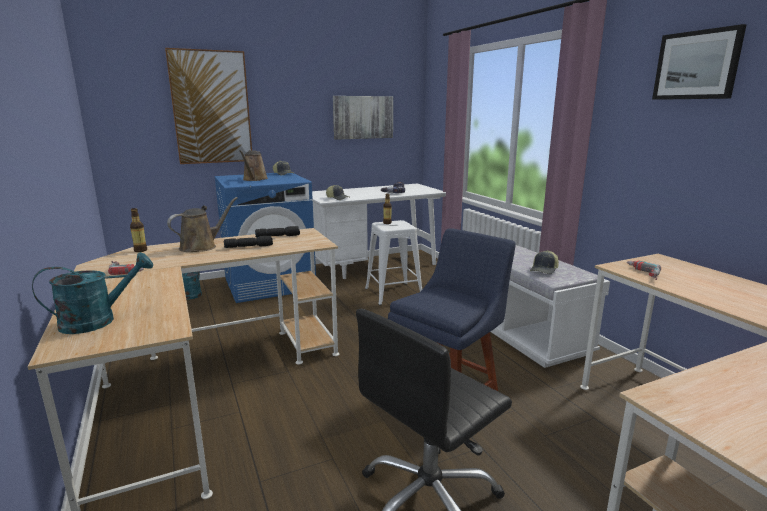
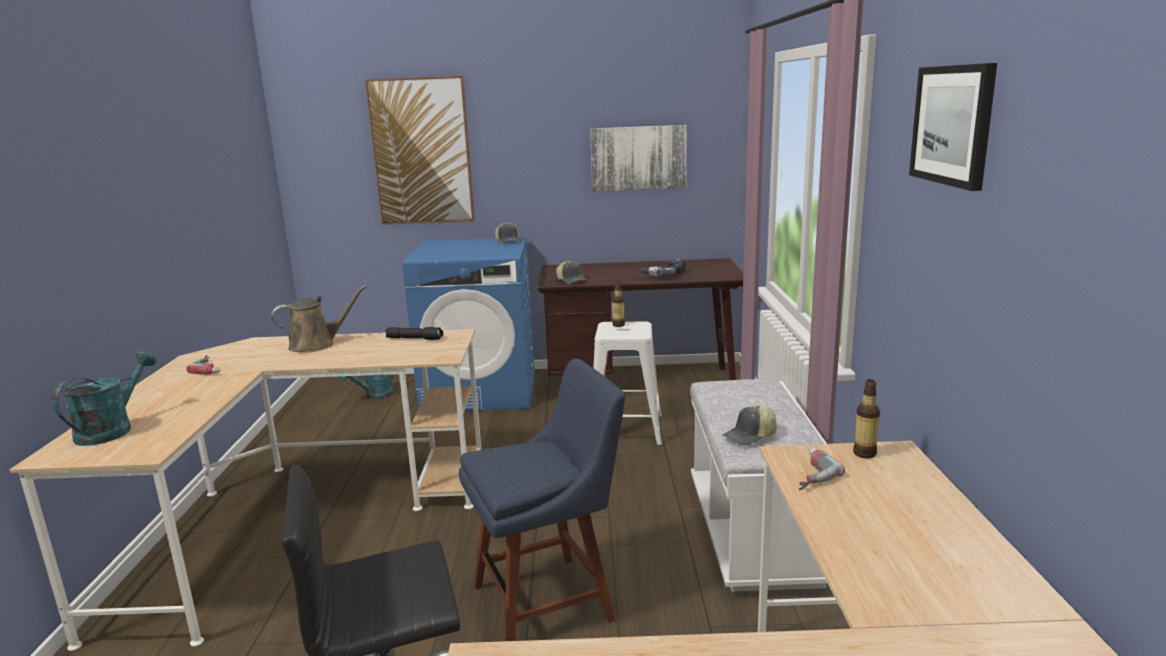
camera: 25 degrees right, 0 degrees up
(98, 321) = (112, 429): turquoise watering can -> turquoise watering can turned 60 degrees counterclockwise
(140, 250) = (254, 343): bottle -> bottle (864, 454)
(249, 246) = (363, 351): black flashlight -> none
(254, 179) = (457, 250): brown watering can -> none
(374, 266) = (641, 382): white desk -> brown desk

